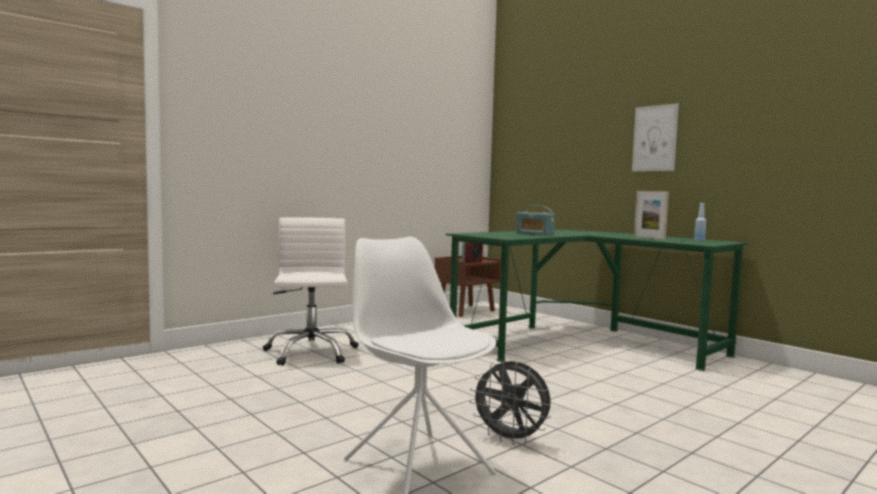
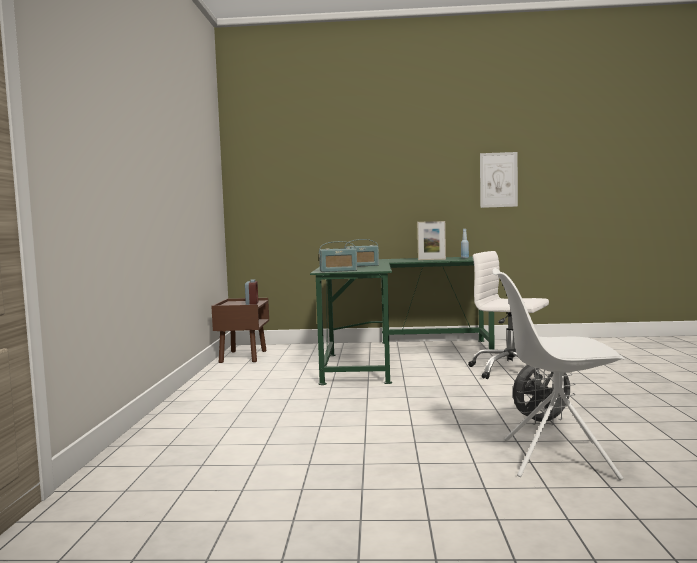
camera: 45 degrees left, 0 degrees up
(310, 352) = (231, 429): white office chair -> white office chair (510, 370)
(475, 234) = (338, 271): none -> radio
(654, 138) = (404, 178): picture -> picture (498, 180)

